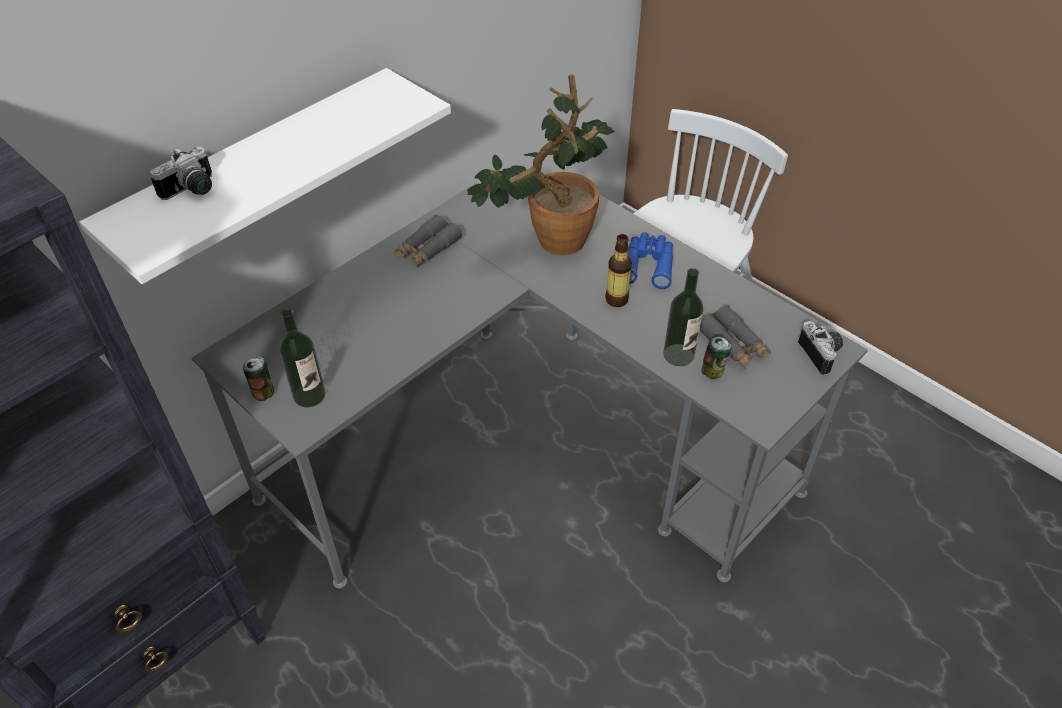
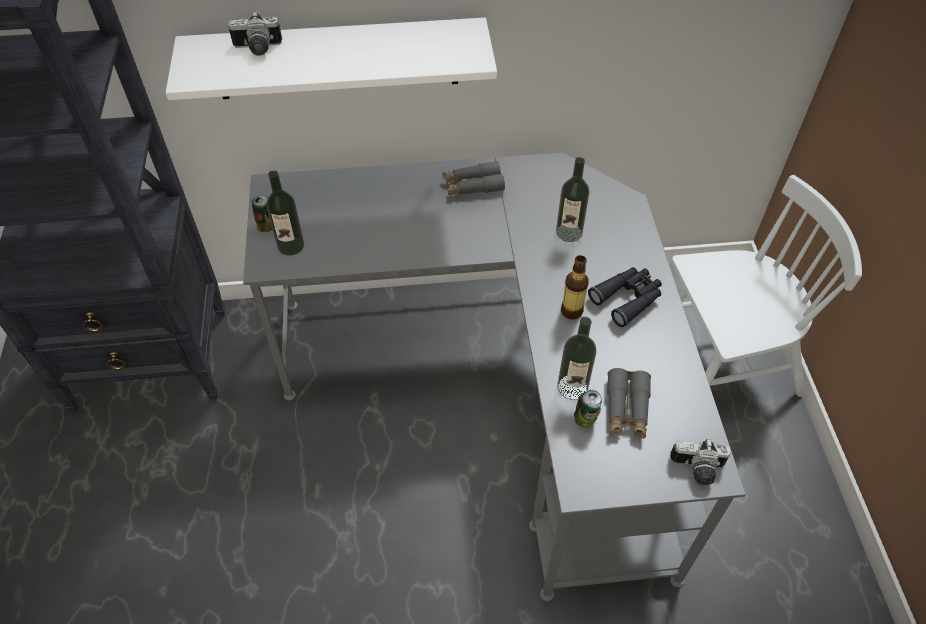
camera: 40 degrees right, 5 degrees up
(549, 242) = (569, 232): potted plant -> bottle
(647, 265) = (627, 298): blue binoculars -> black binoculars
(822, 354) = (697, 470): camera -> camera turned 75 degrees clockwise

